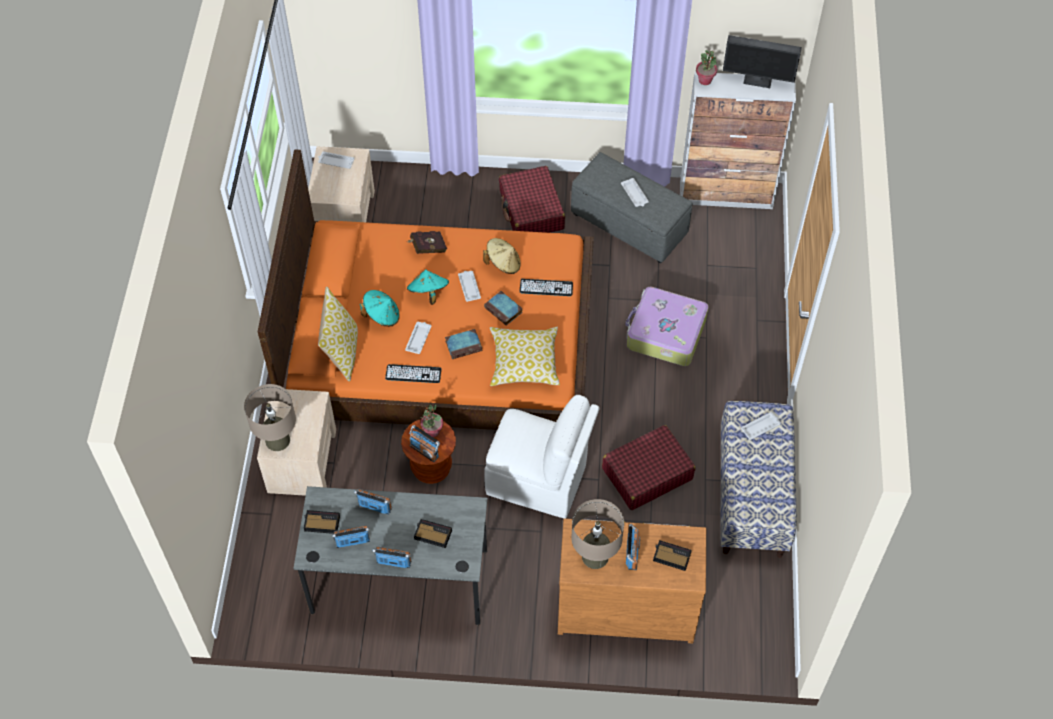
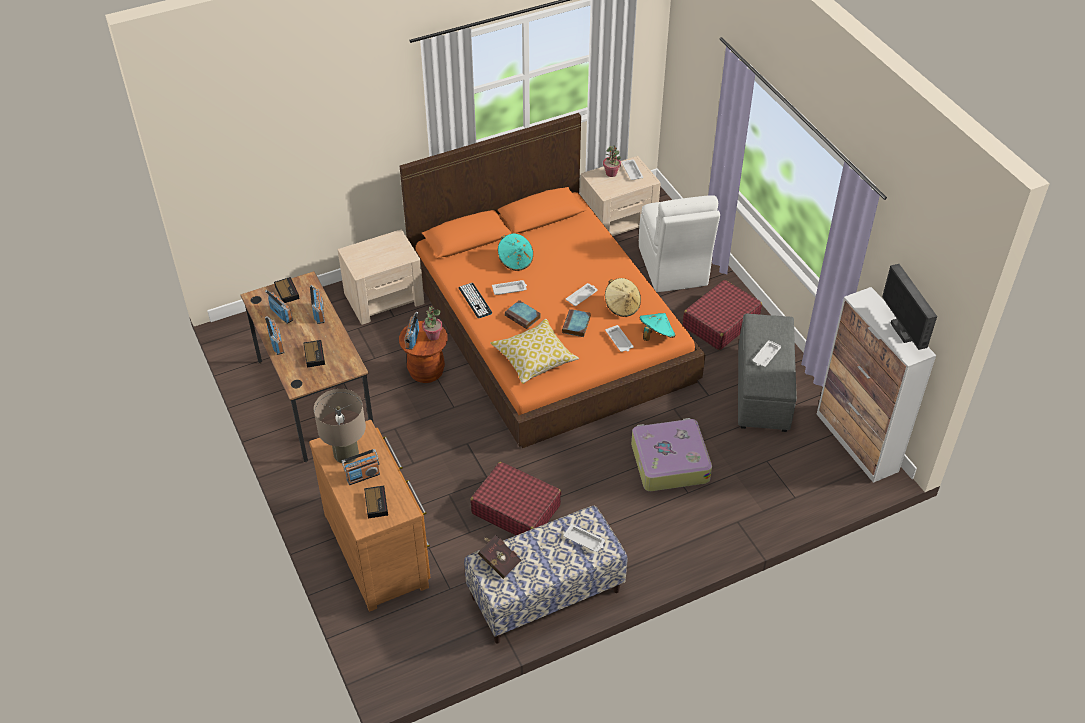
camera: 60 degrees right, 10 degrees down
(277, 440) = (359, 252): beige table lamp -> none
(341, 352) = (465, 254): pillow -> none
(399, 581) = (315, 398): grey desk -> brown desk
(427, 248) = (599, 257): red book -> red book (498, 561)
(428, 293) = (557, 276): turquoise hat -> turquoise hat (656, 335)
(539, 481) = (459, 441): white chair -> white chair (673, 267)
(546, 288) = (619, 341): keyboard -> white tray
(705, 80) = (867, 297): potted plant -> potted plant (611, 173)

